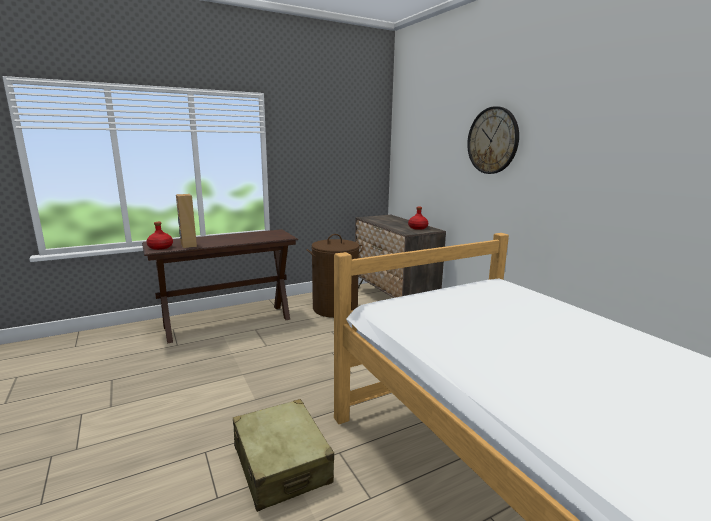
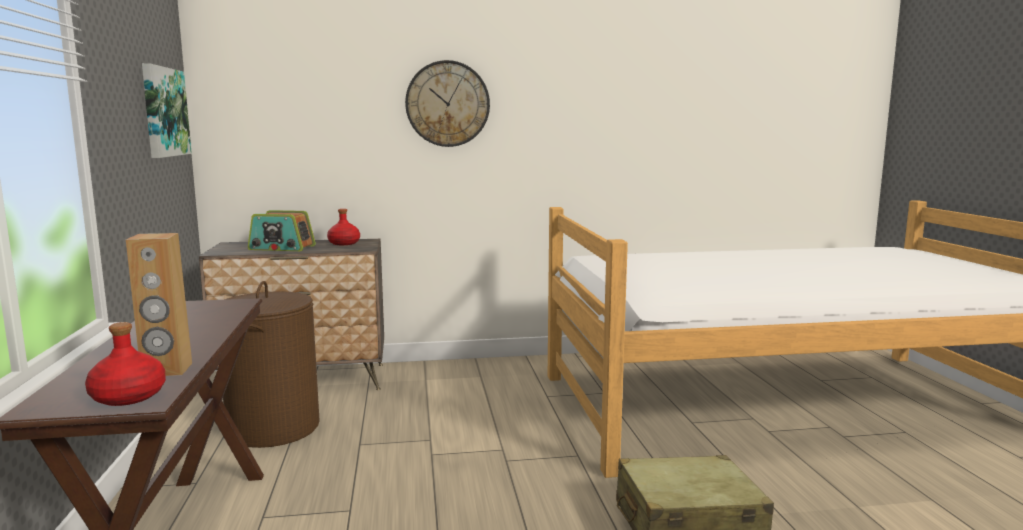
camera: 70 degrees left, 5 degrees down
(354, 144) = (164, 112): none -> picture
(389, 222) = (282, 248): none -> radio

